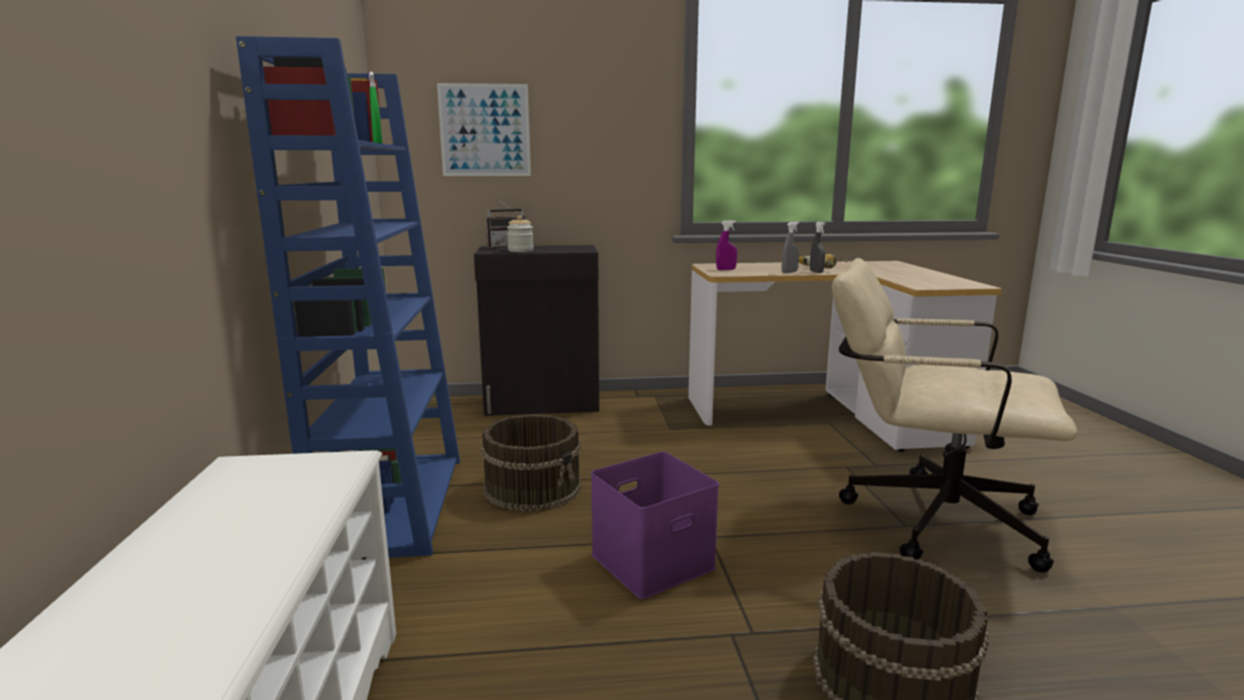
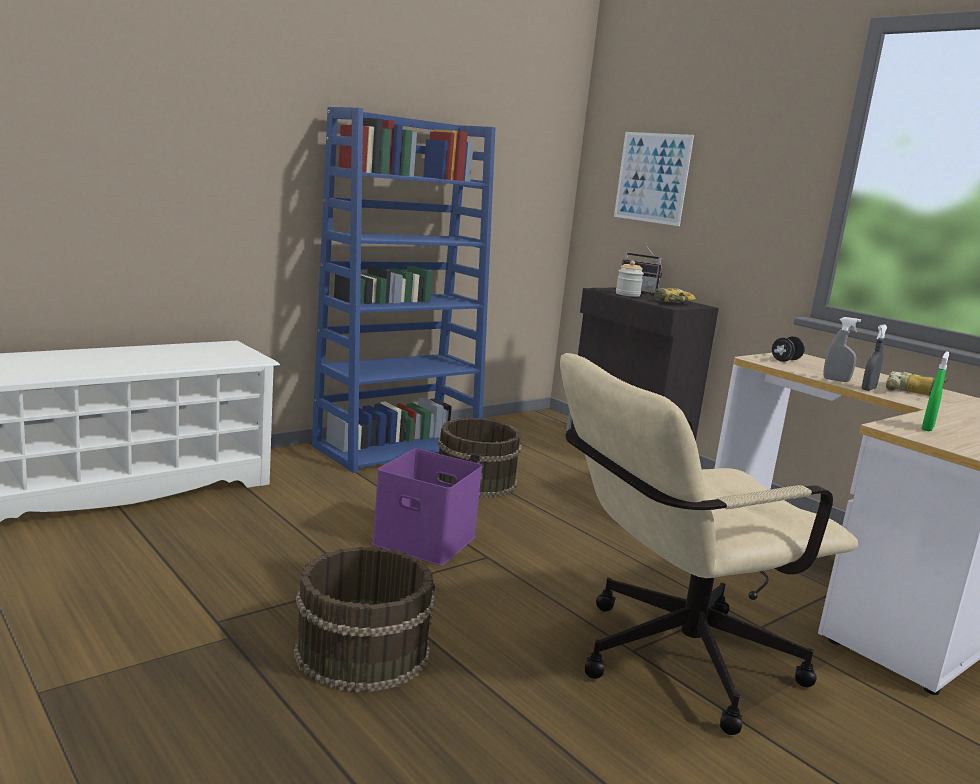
camera: 55 degrees right, 0 degrees up
(377, 144) = (450, 179): green spray bottle -> green spray bottle (927, 428)
(558, 248) = (667, 301): none -> power drill
(726, 269) = (785, 360): purple spray bottle -> black dumbbell
(924, 517) = (667, 662): beige office chair -> beige office chair turned 105 degrees counterclockwise

